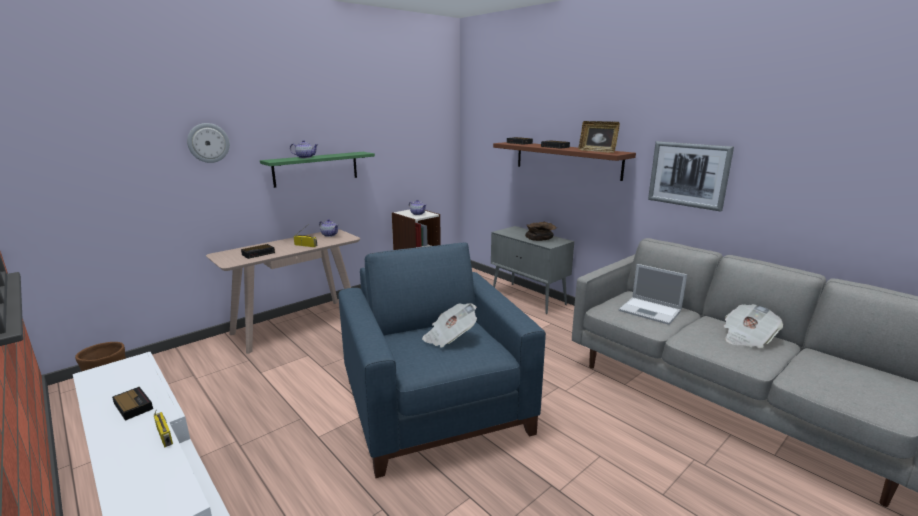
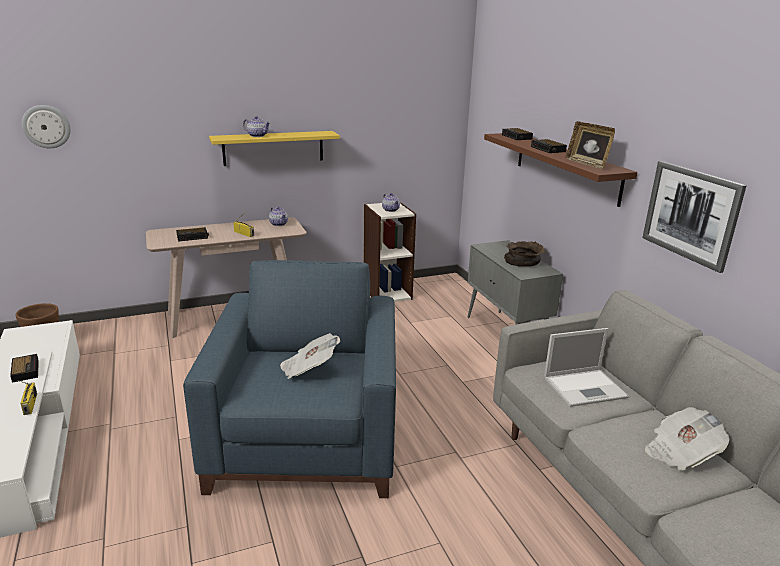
camera: 20 degrees right, 5 degrees up
(208, 143) = (155, 115): wall clock -> wall clock (46, 126)
(316, 169) = (273, 148): green shelf -> yellow shelf
(651, 311) = (586, 387): laptop -> laptop turned 75 degrees counterclockwise

